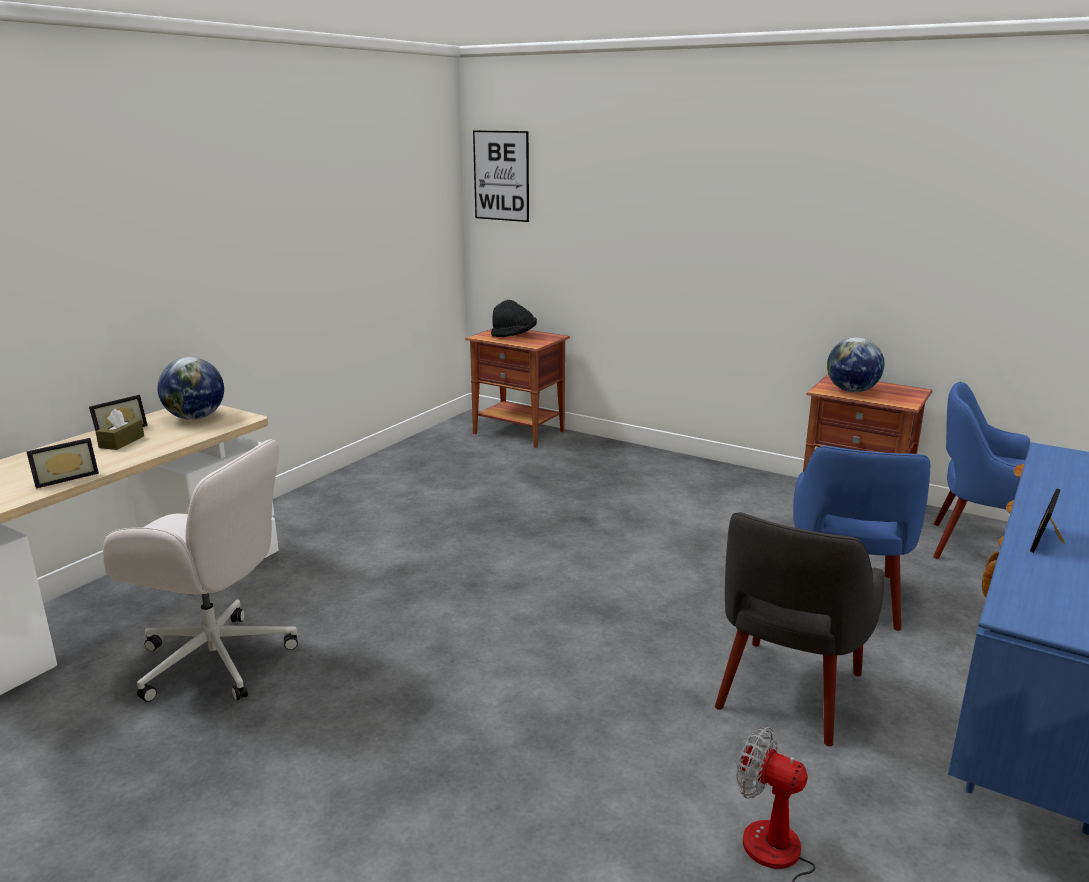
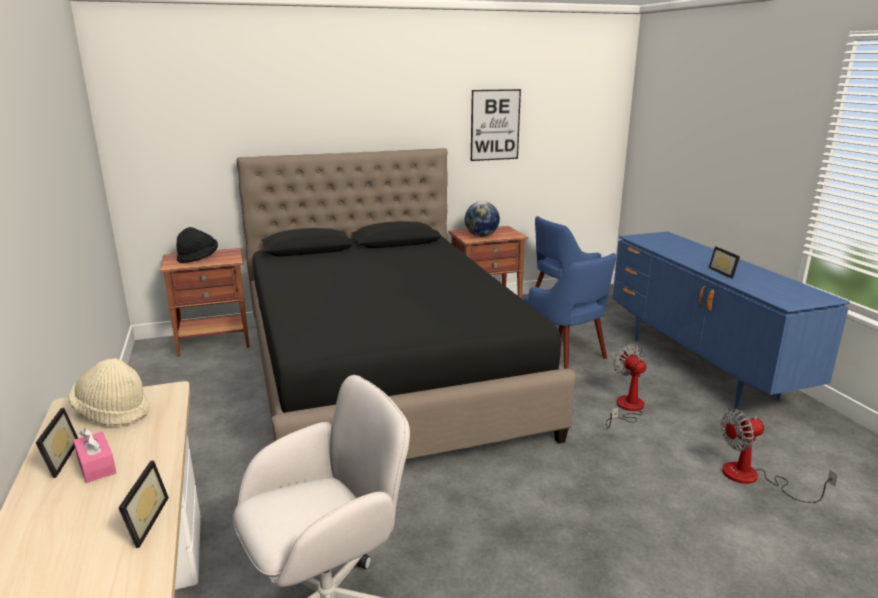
camera: 50 degrees left, 0 degrees up
(121, 442) = (96, 465): brown tissue box -> pink tissue box
(195, 418) = (113, 412): globe -> beige hat
(501, 176) = (144, 116): picture -> picture (495, 125)
(597, 521) = (385, 374): none -> black bed
(788, 692) = (627, 408): grey armchair -> fan

